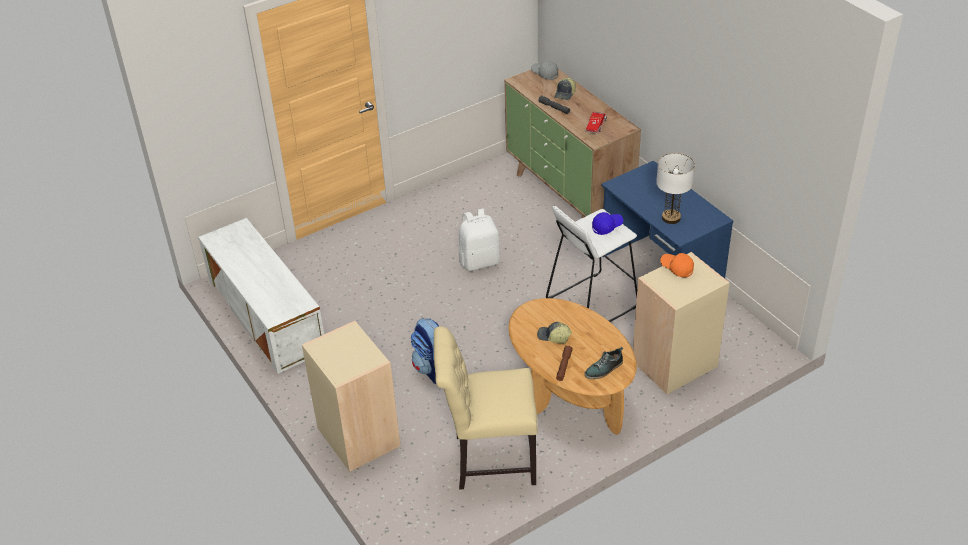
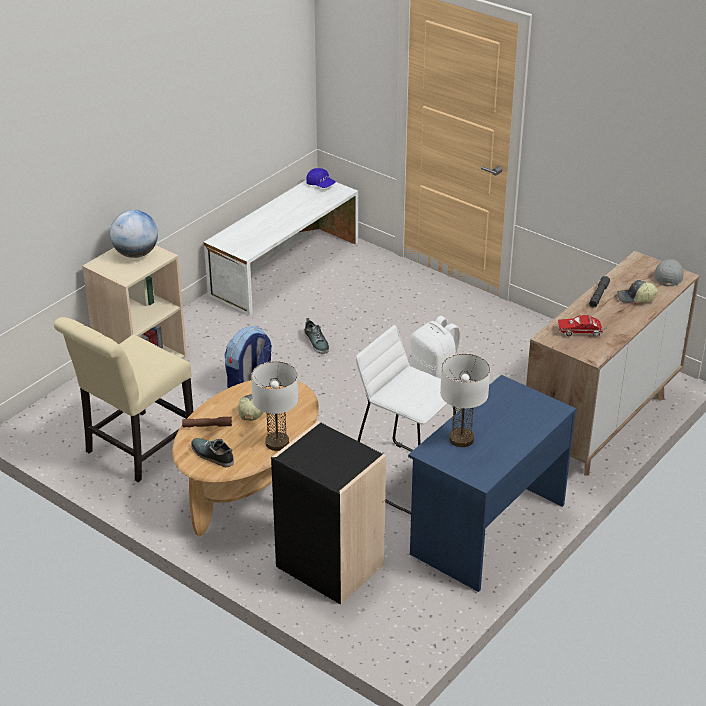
camera: 70 degrees right, 5 degrees down
(336, 347) = (136, 254): none -> globe
(392, 316) = (317, 343): none -> shoe
(488, 459) = (134, 450): beige chair -> beige chair turned 120 degrees counterclockwise
(602, 329) = (277, 443): none -> table lamp
(607, 226) = (422, 394): blue cap -> blue cap (321, 184)
(674, 365) = (328, 565): beige bookcase -> black bookcase
(677, 268) = (348, 447): orange cap -> none

